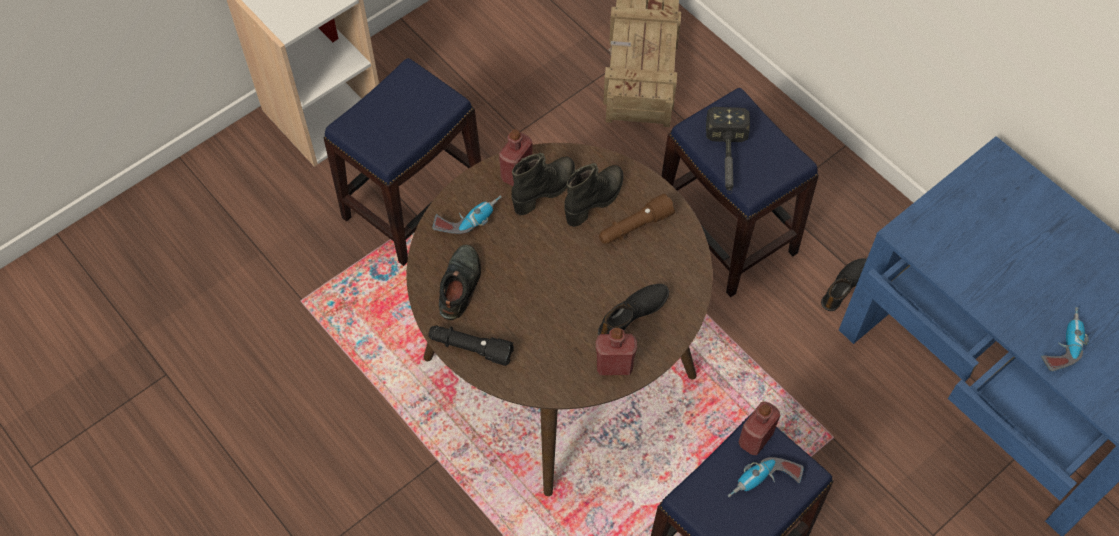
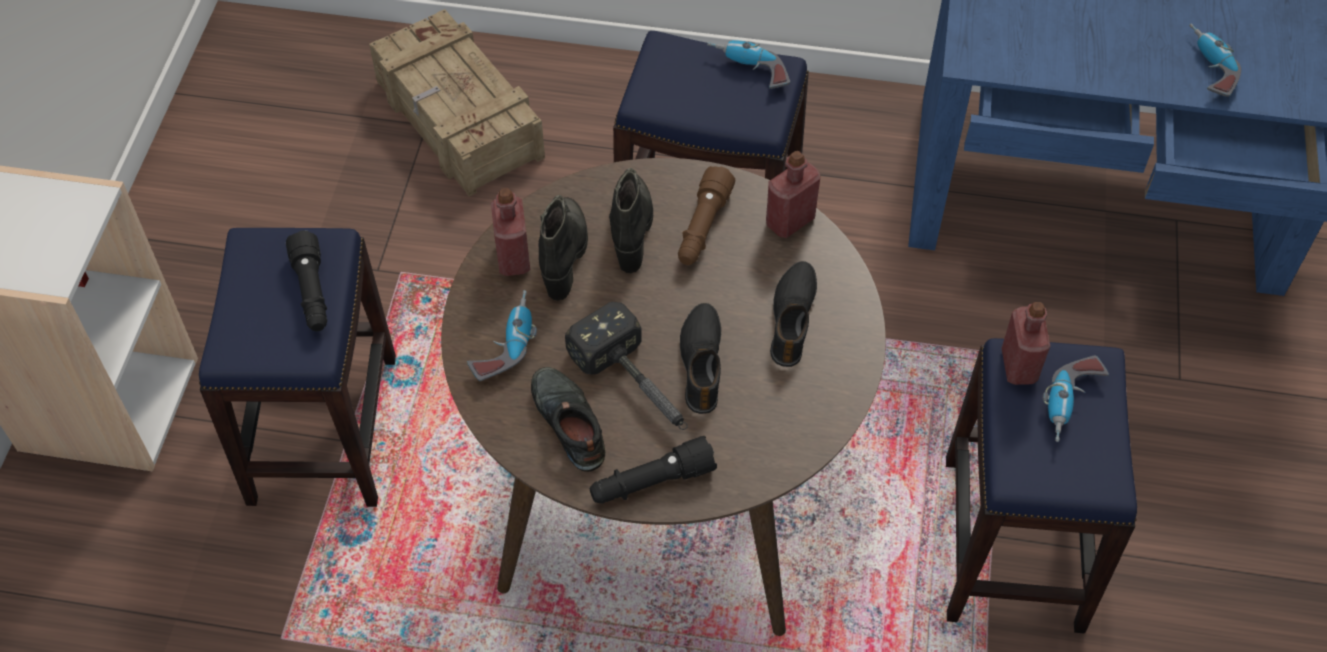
camera: 40 degrees left, 5 degrees down
(415, 122) = (312, 292): none -> black flashlight
(614, 365) = (828, 385): red bottle -> red bottle (790, 221)
(727, 160) = (711, 110): hammer -> hammer (637, 387)
(773, 150) = (748, 70): none -> power drill
(845, 286) = (874, 200): black shoe -> black shoe (702, 362)

